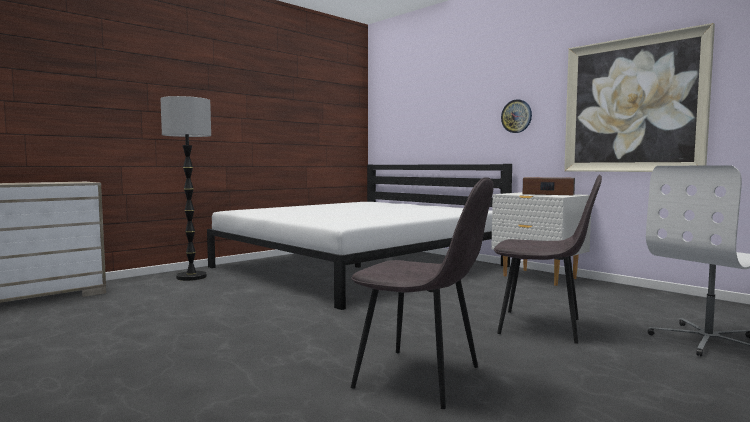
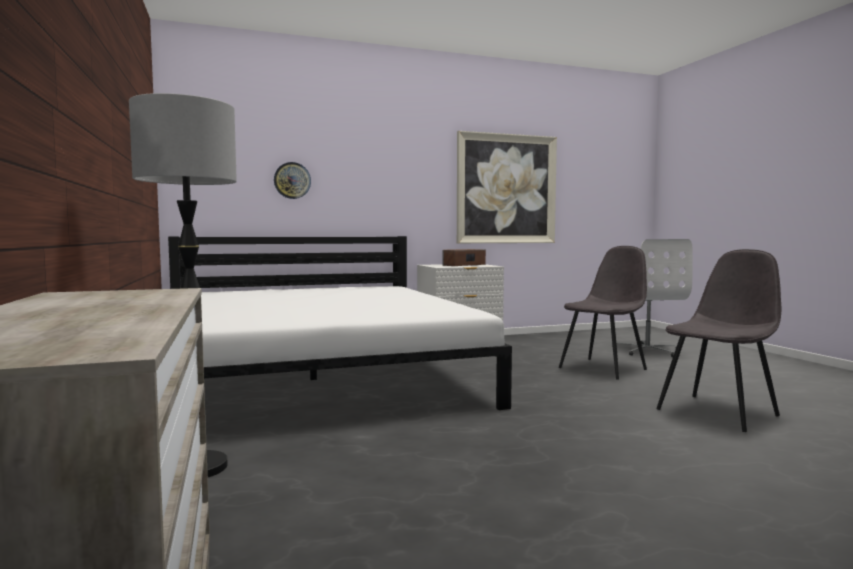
camera: 65 degrees left, 0 degrees up
(516, 116) = (405, 187): wall clock -> wall clock (292, 180)

